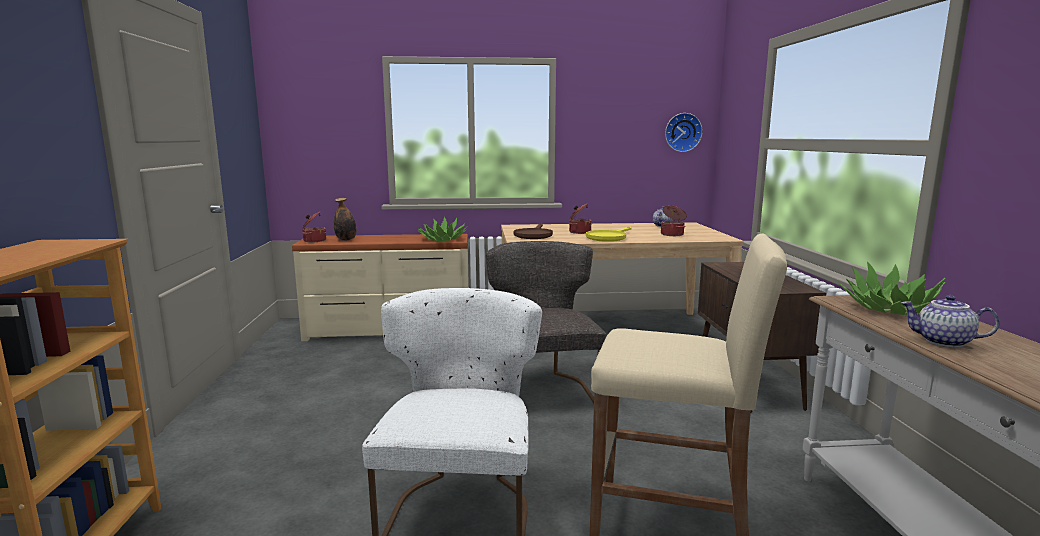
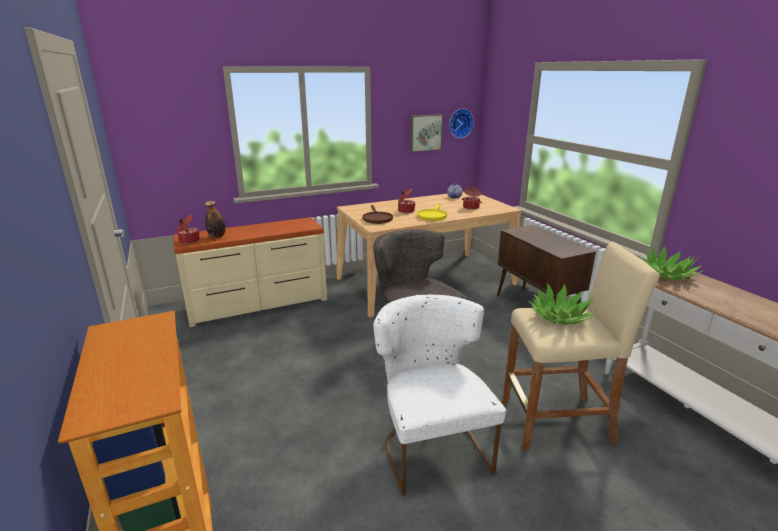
camera: 20 degrees left, 10 degrees up
(442, 239) = (300, 227): potted plant -> potted plant (560, 317)
(630, 142) = (425, 132): none -> picture
(943, 342) = (713, 300): teapot -> none

